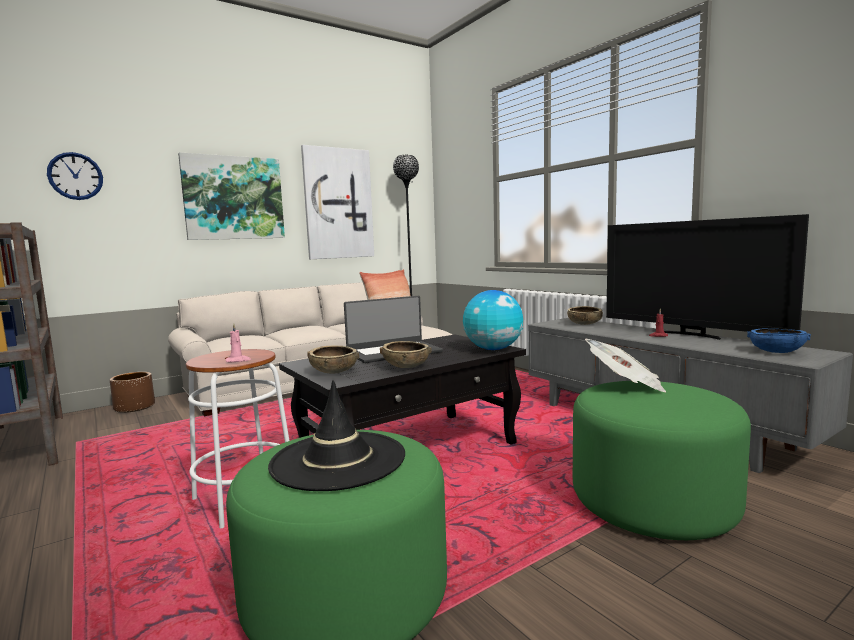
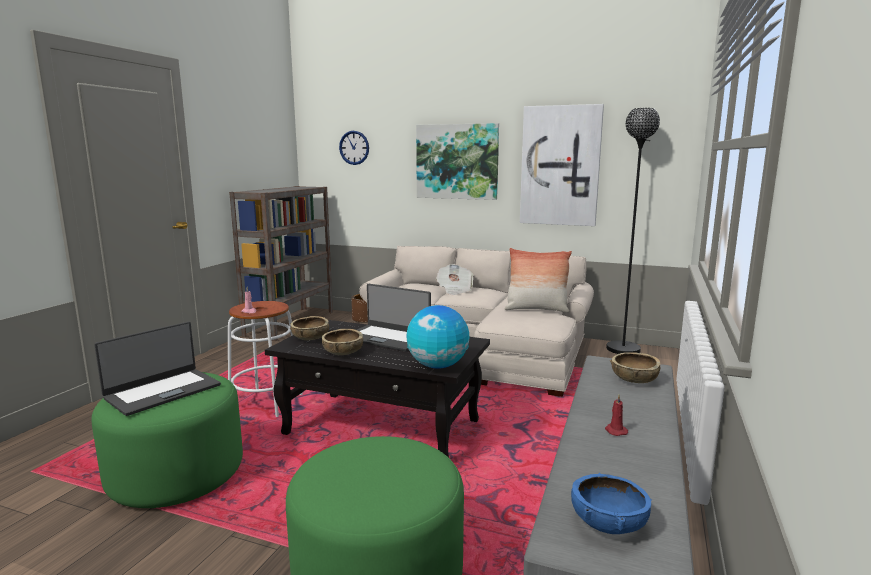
camera: 55 degrees right, 5 degrees up
(338, 460) = (162, 391): black hat -> laptop
(625, 385) = (402, 450): newspaper -> newspaper (454, 290)
(691, 335) = (656, 451): television -> none

